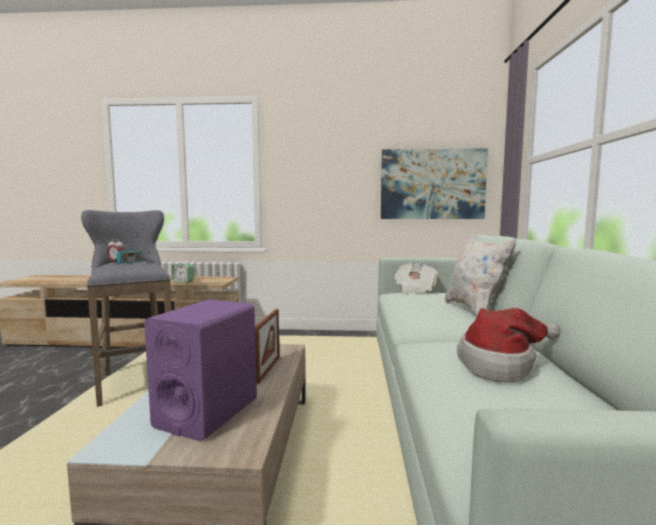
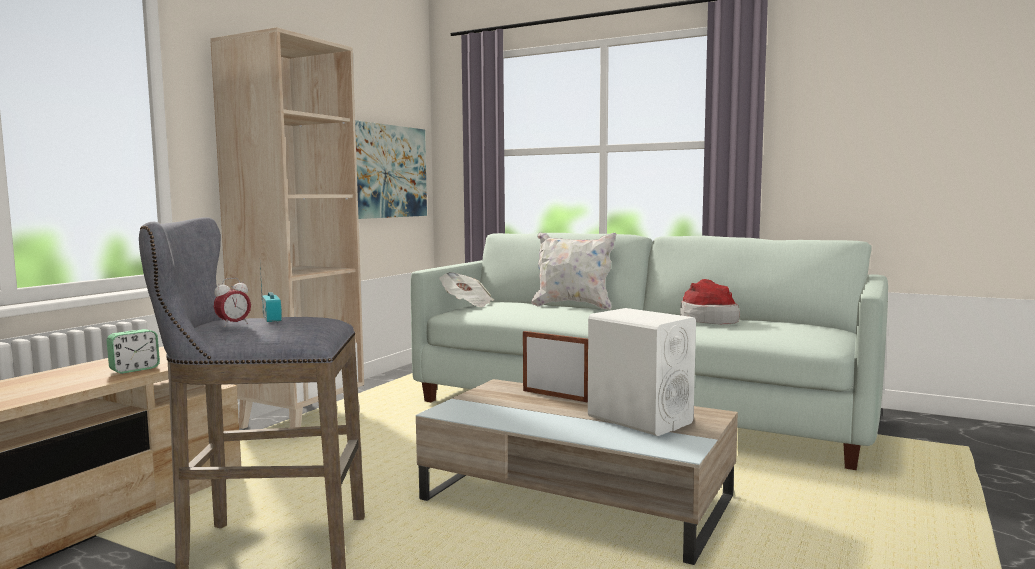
camera: 65 degrees left, 0 degrees up
(207, 412) = (639, 419): purple speaker -> white speaker
(313, 338) = (301, 420): none -> beige bookcase

